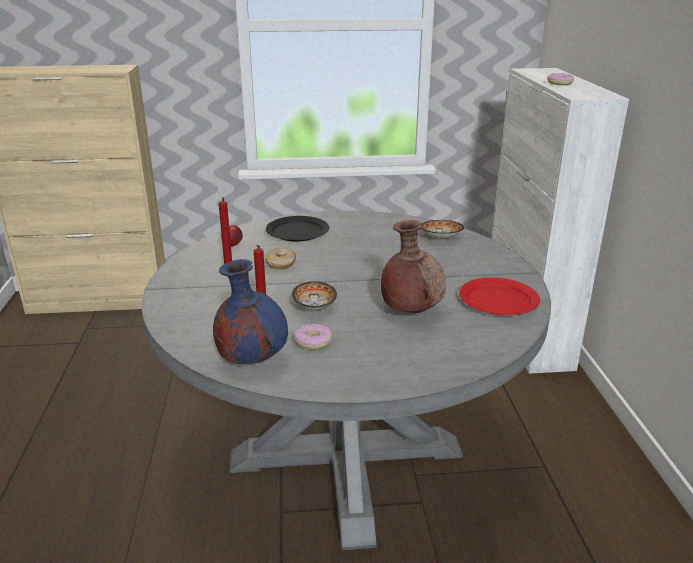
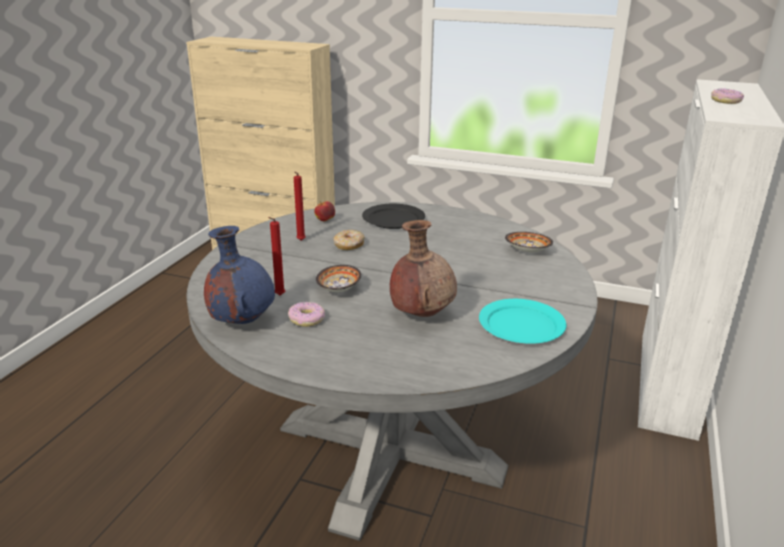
camera: 25 degrees right, 0 degrees up
(497, 300) = (520, 325): red plate -> turquoise plate

